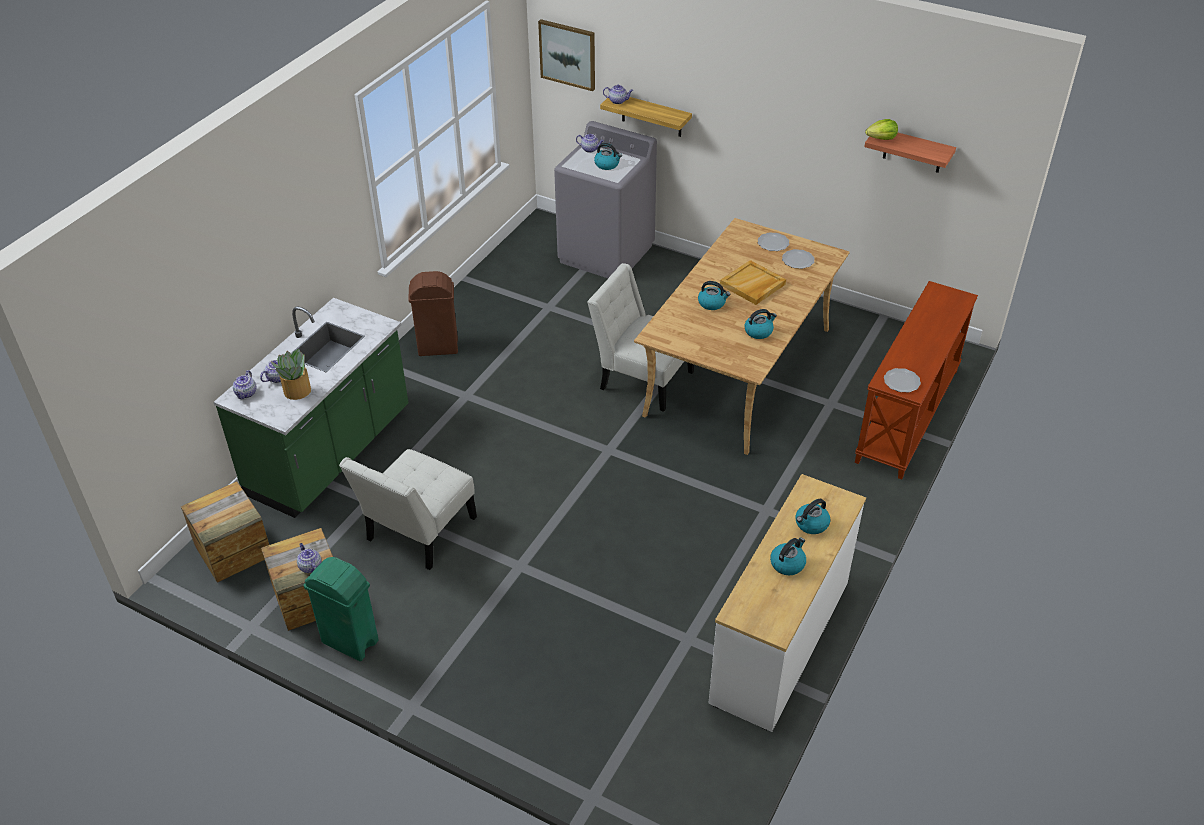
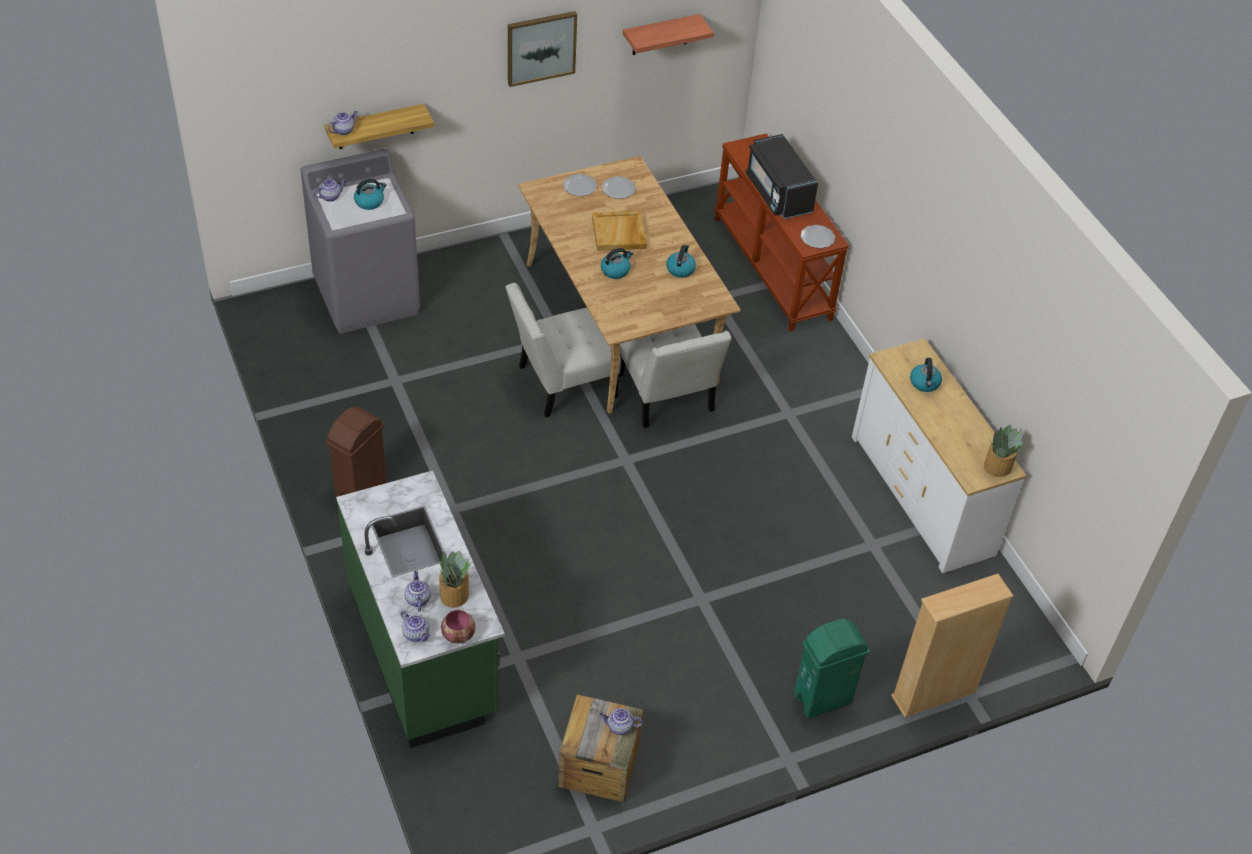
camera: 55 degrees left, 5 degrees up
(233, 550) = (480, 794): crate -> none
(263, 413) = (459, 635): none -> bowl
(350, 642) = (679, 763): green trash can -> green trash can (823, 699)
(417, 533) = (594, 645): white chair -> white chair (667, 397)
(568, 54) = (259, 109): picture -> picture (541, 47)
(569, 770) = (934, 694): none -> beige bookcase
(770, 622) = (996, 466): none -> potted plant
(787, 563) = (950, 421): kettle -> none
(881, 138) = (642, 38): lettuce -> none
(919, 335) = (778, 193): none -> black microwave

